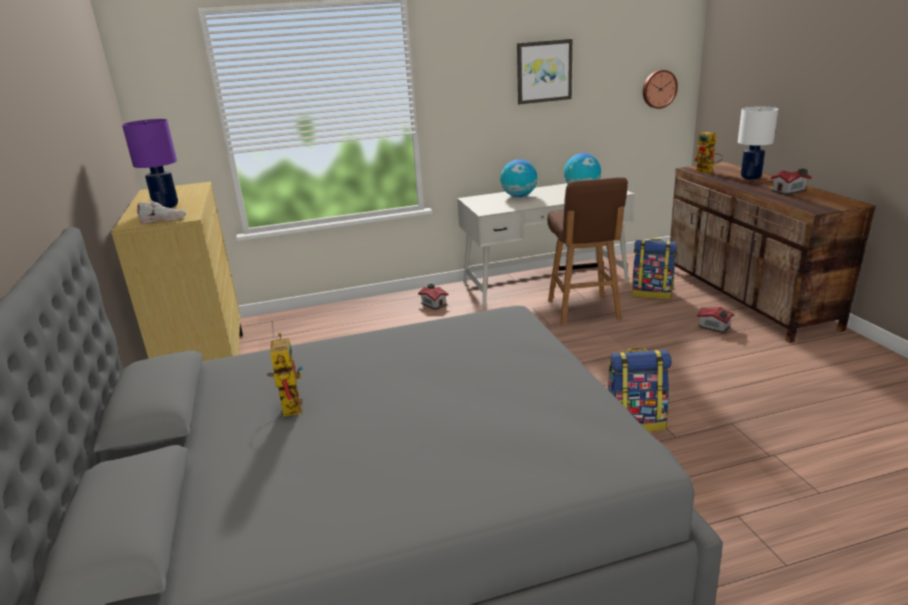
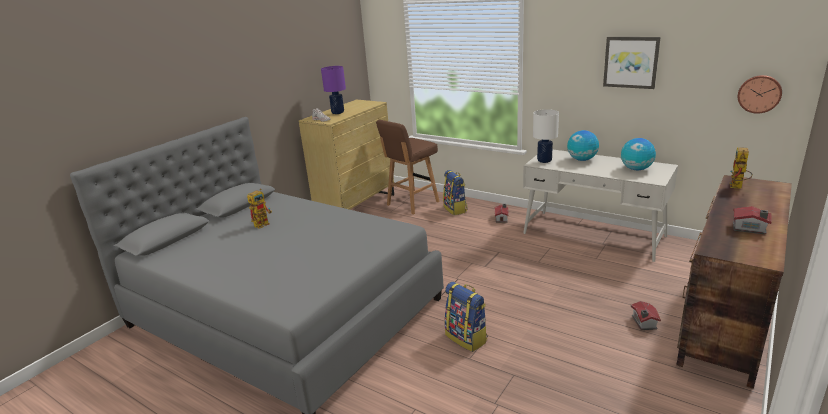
camera: 50 degrees right, 0 degrees up
(583, 310) = (577, 265): brown stool -> brown stool (412, 203)
(652, 293) = (652, 278): backpack -> backpack (455, 209)
(750, 178) = (756, 205): white table lamp -> white table lamp (544, 161)

